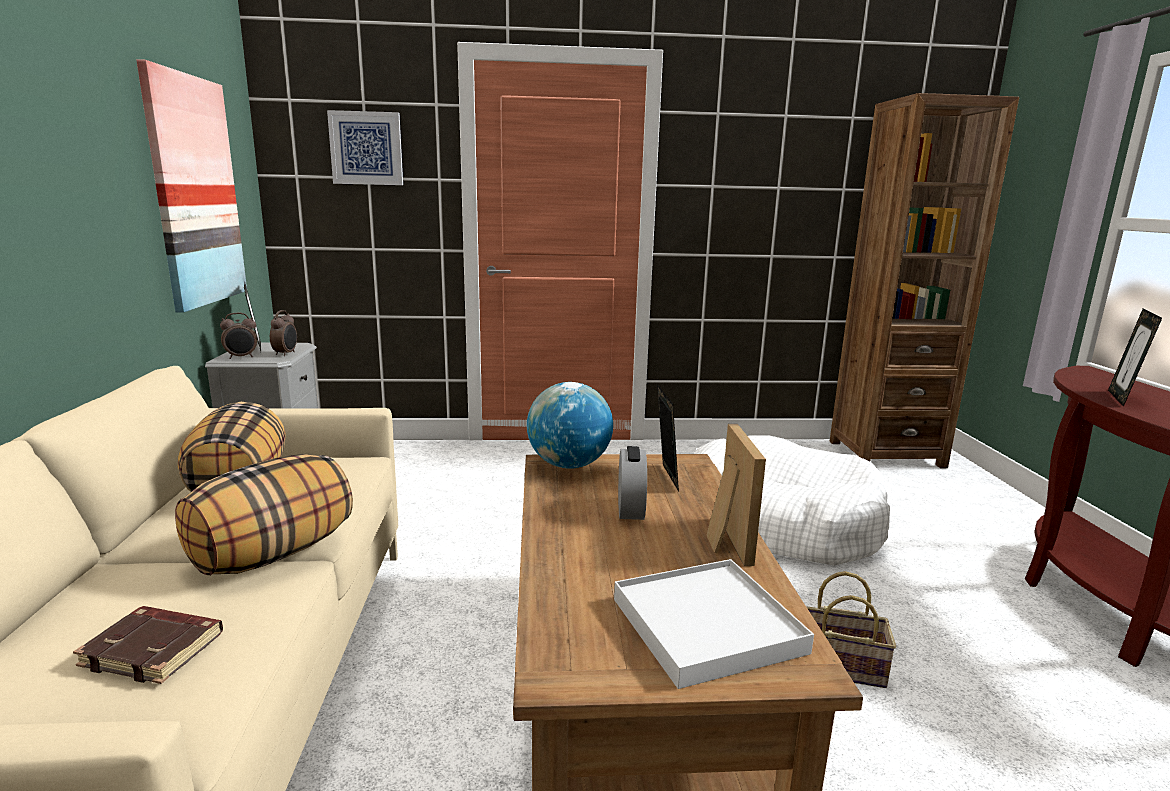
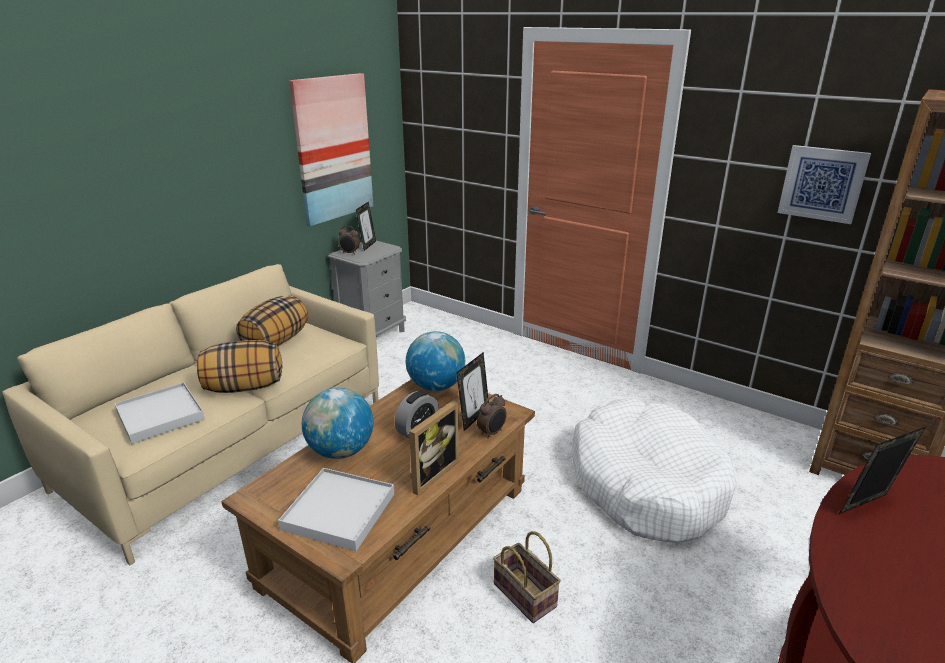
camera: 40 degrees right, 10 degrees up
(155, 650) = (160, 415): brown book -> white tray
(286, 354) = (374, 255): alarm clock -> alarm clock (492, 433)
(366, 148) = (461, 108): picture -> picture (822, 183)
(579, 564) = (340, 451): none -> globe

